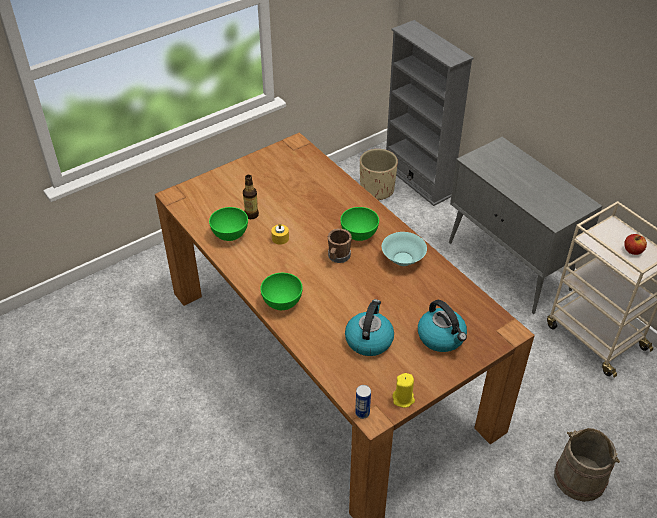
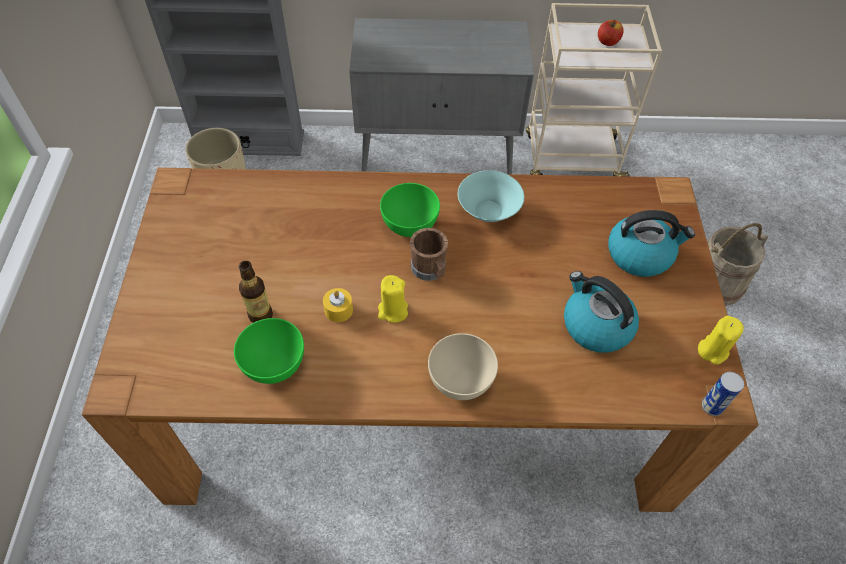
camera: 55 degrees left, 10 degrees up
(282, 303) = (461, 381): green bowl -> beige bowl
(299, 257) = (392, 311): none -> yellow candle

